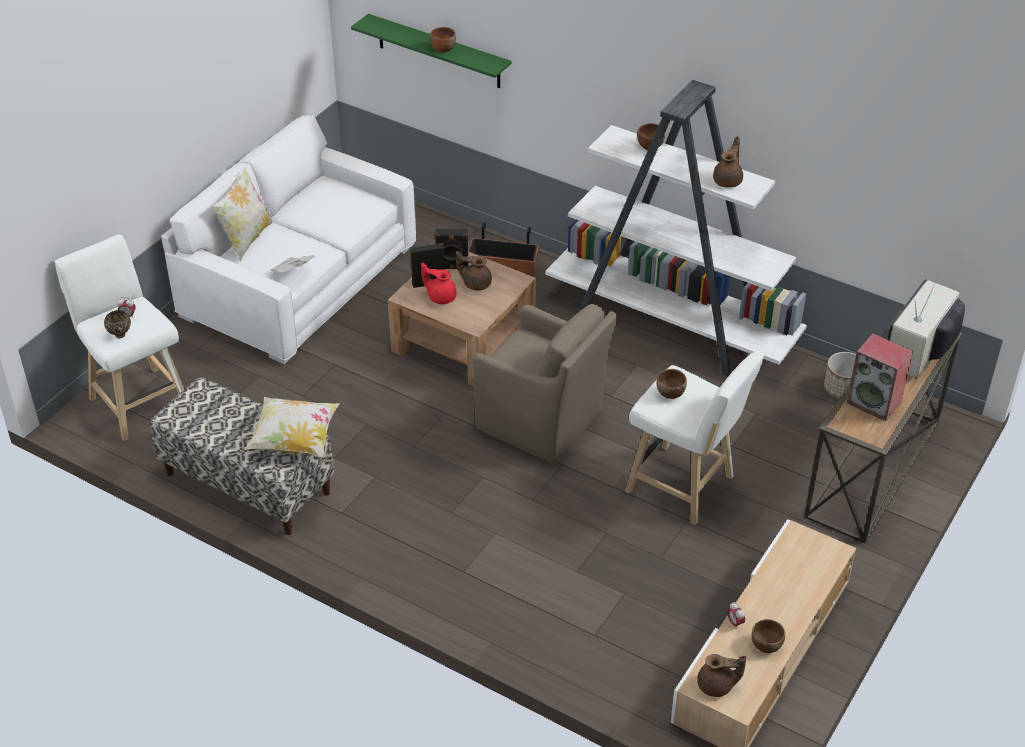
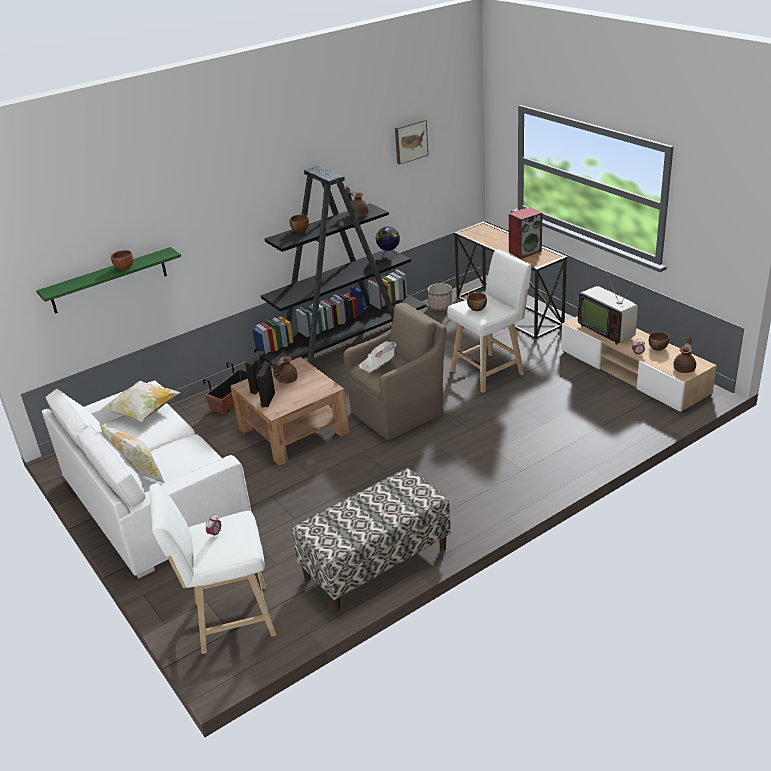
camera: 65 degrees left, 10 degrees down
(120, 334) = (237, 541): brown bowl -> none
(293, 273) = (206, 457): newspaper -> newspaper (378, 365)
(294, 440) = (403, 484): pillow -> pillow (144, 412)
(440, 297) = (288, 397): red teapot -> none
(671, 326) = (345, 348): white bookcase -> black bookcase
(769, 263) = (389, 255): none -> globe
(885, 143) = (410, 141): none -> picture
(920, 352) = (491, 233): television -> television (607, 330)

